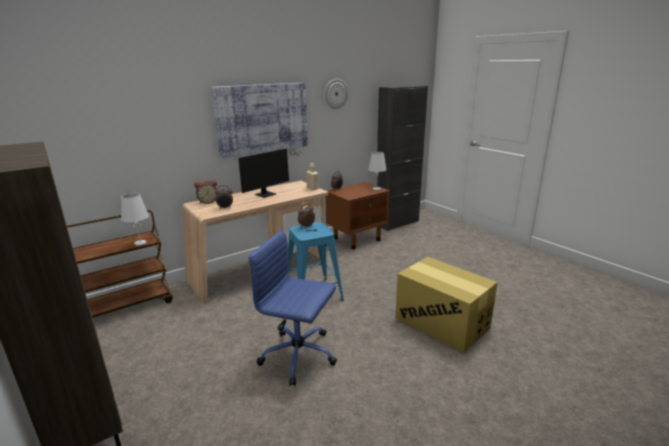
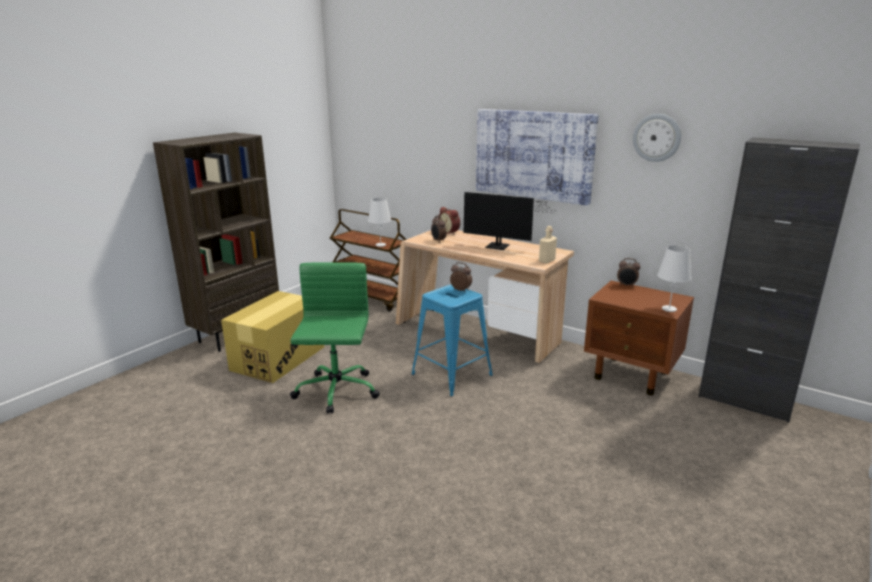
camera: 70 degrees right, 0 degrees up
(299, 356) = (336, 392): blue office chair -> green office chair
(441, 322) = (444, 480): cardboard box -> cardboard box (278, 358)

